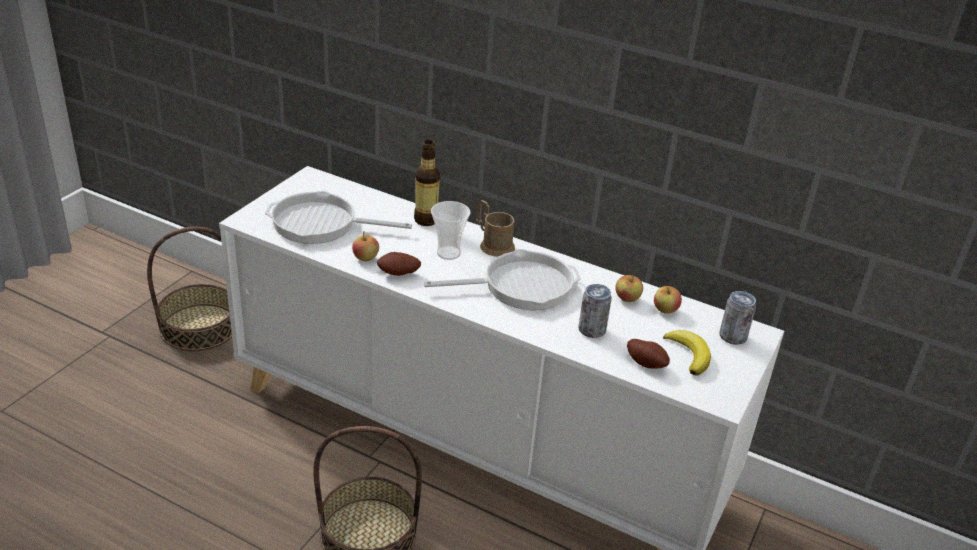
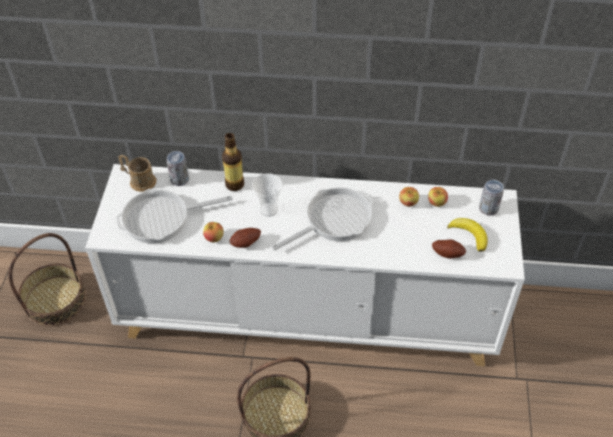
camera: 20 degrees left, 15 degrees up
(493, 244) = (294, 189): brown mug -> brown mug (139, 181)
(592, 330) = (400, 240): can -> can (179, 180)

